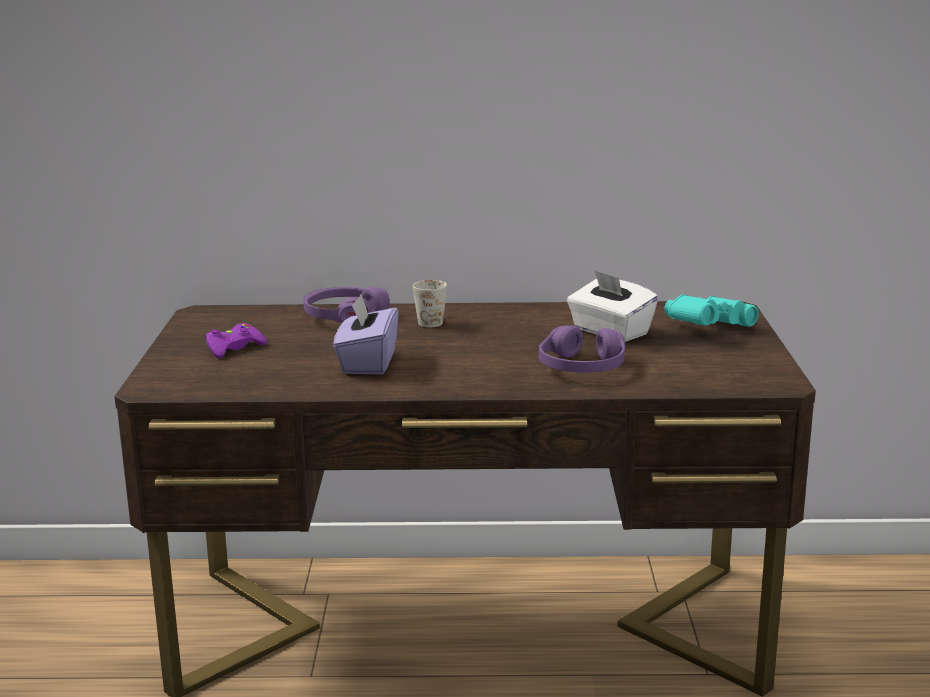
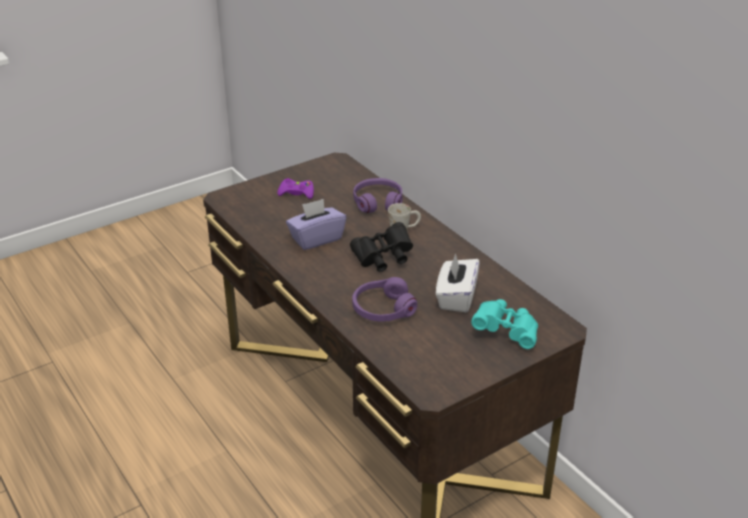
camera: 55 degrees right, 15 degrees up
(474, 343) = (383, 258): none -> black binoculars

